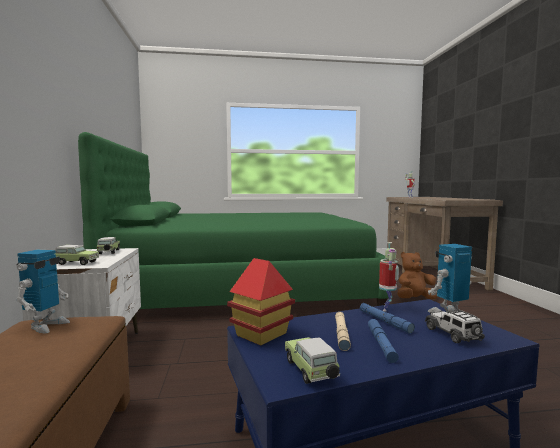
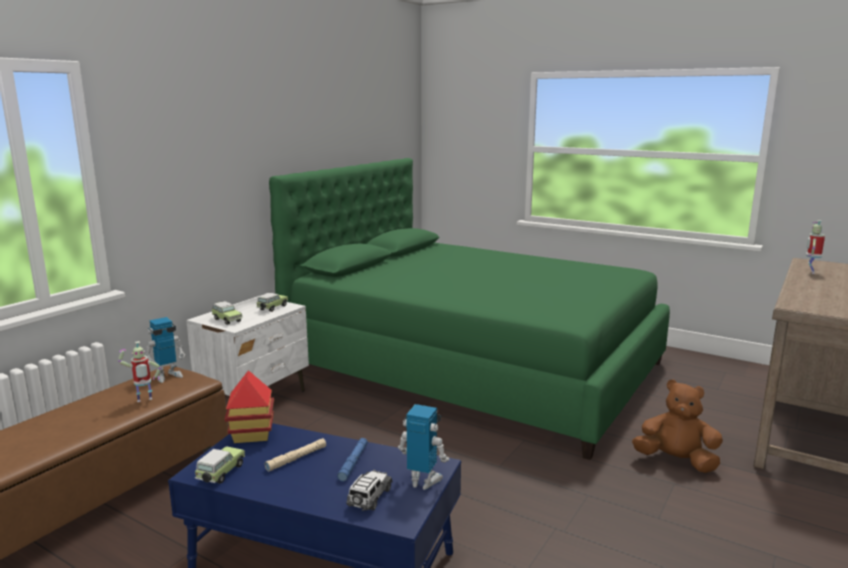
camera: 40 degrees right, 10 degrees up
(381, 344) = (300, 478): blue flashlight -> none
(387, 309) = (388, 453): toy robot -> toy robot (144, 401)

